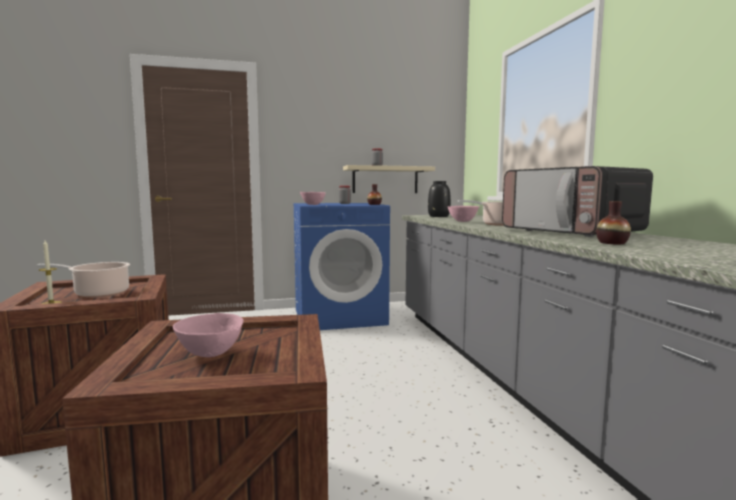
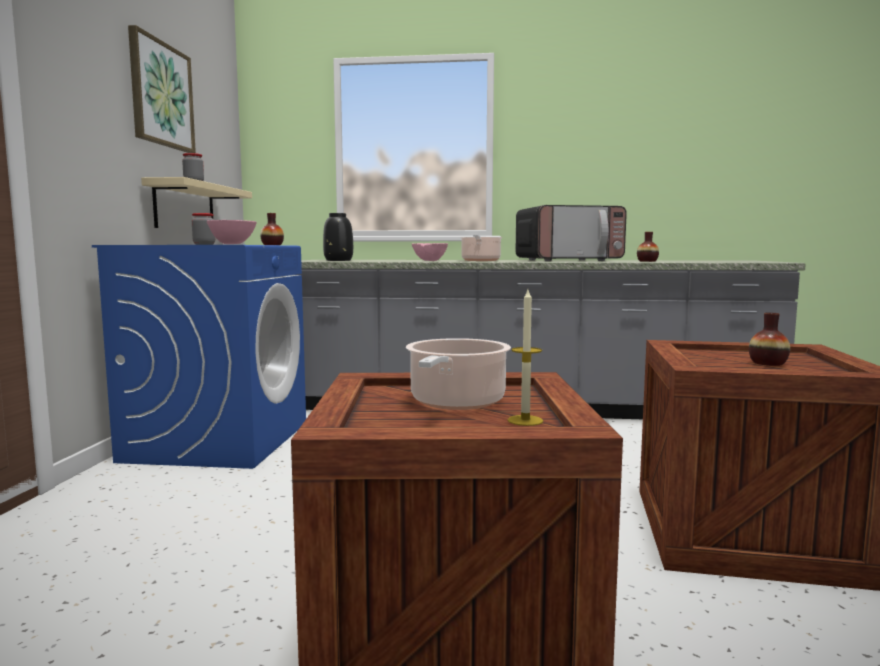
camera: 70 degrees left, 0 degrees up
(211, 354) = (768, 363): pink bowl -> vase
(367, 117) = (161, 95): none -> picture

